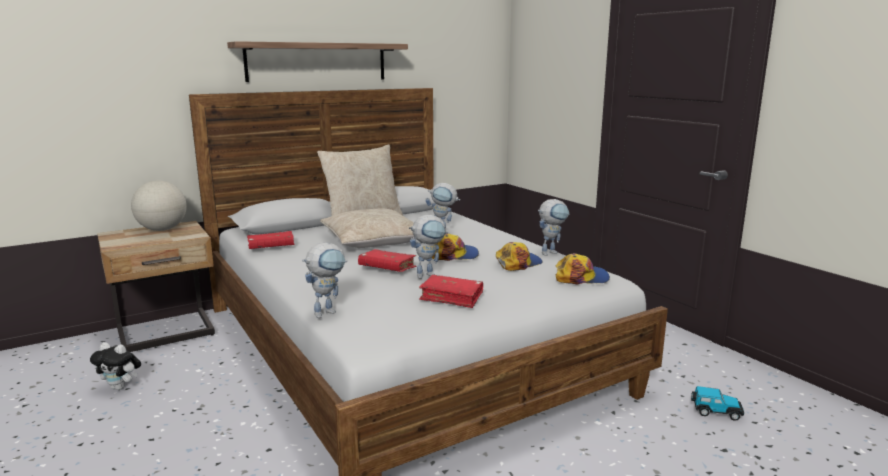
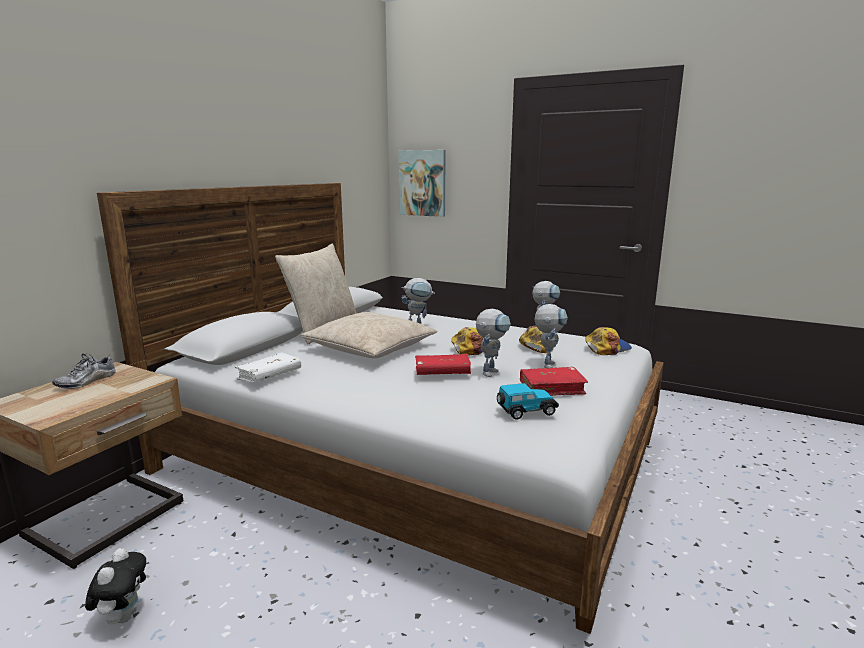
camera: 30 degrees left, 0 degrees up
(121, 387) = (123, 616): plush toy -> plush toy turned 75 degrees counterclockwise
(162, 230) = (86, 381): globe -> shoe
(271, 247) = (269, 375): red book -> white book
(317, 62) = (235, 153): shelf -> none
(328, 311) = (469, 432): toy robot -> toy robot (547, 363)
(533, 89) = (422, 183): none -> picture
(715, 411) = (702, 438): toy car -> toy car (525, 411)

